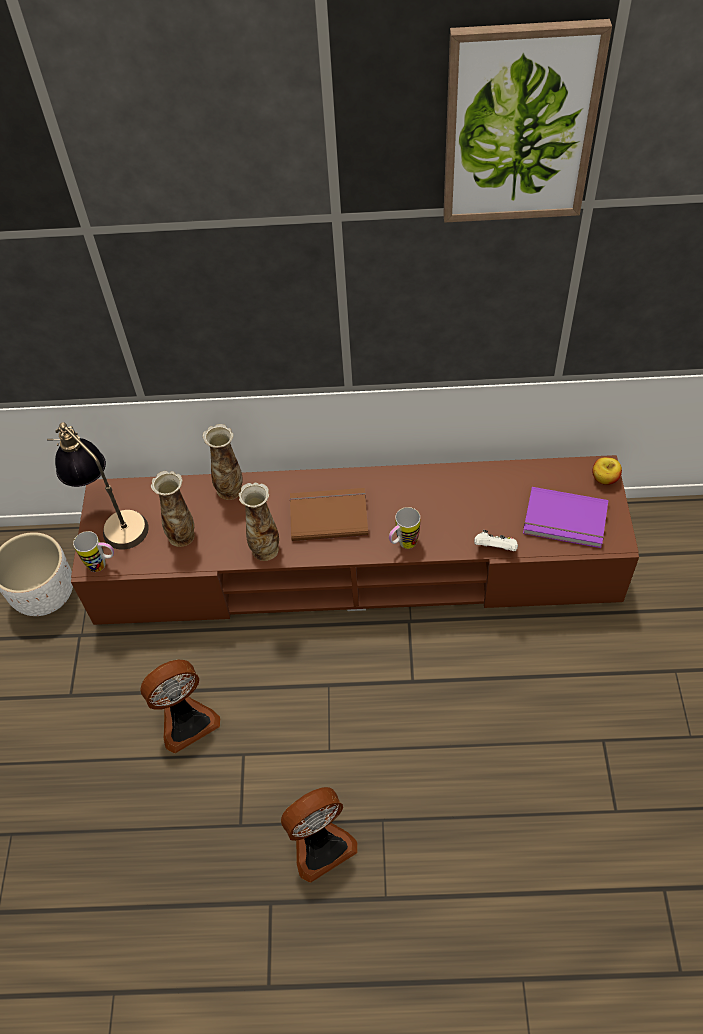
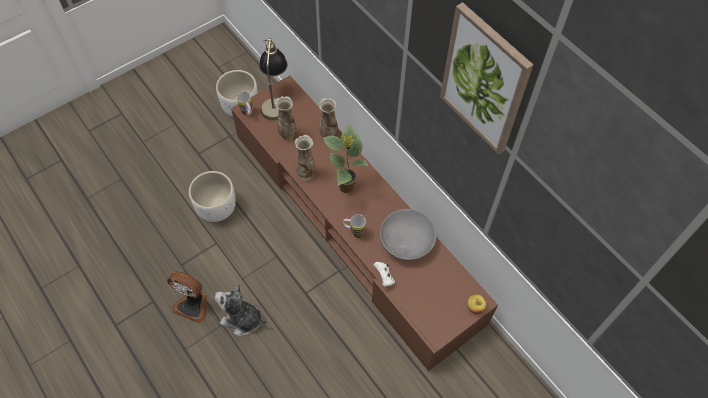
camera: 50 degrees right, 5 degrees up
(186, 720) = (217, 208): fan -> white planter
(328, 514) = (347, 187): brown book -> potted plant
(394, 787) = (242, 319): none -> plush toy
(462, 495) = (406, 242): none -> grey bowl
(565, 521) = (429, 302): purple book -> none

